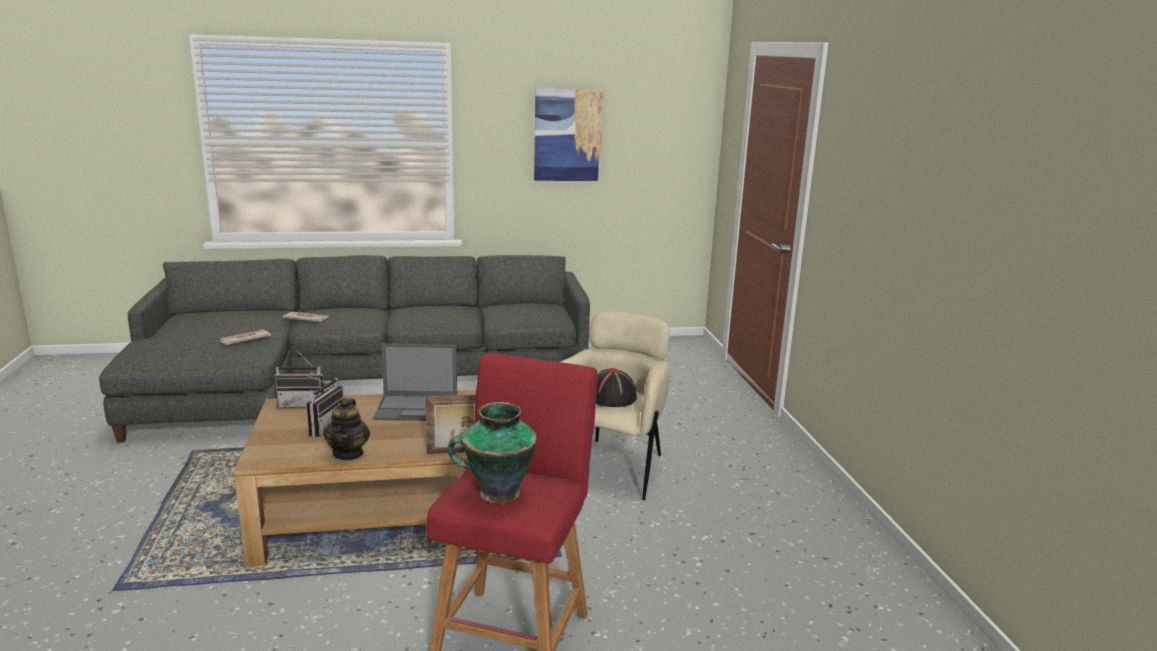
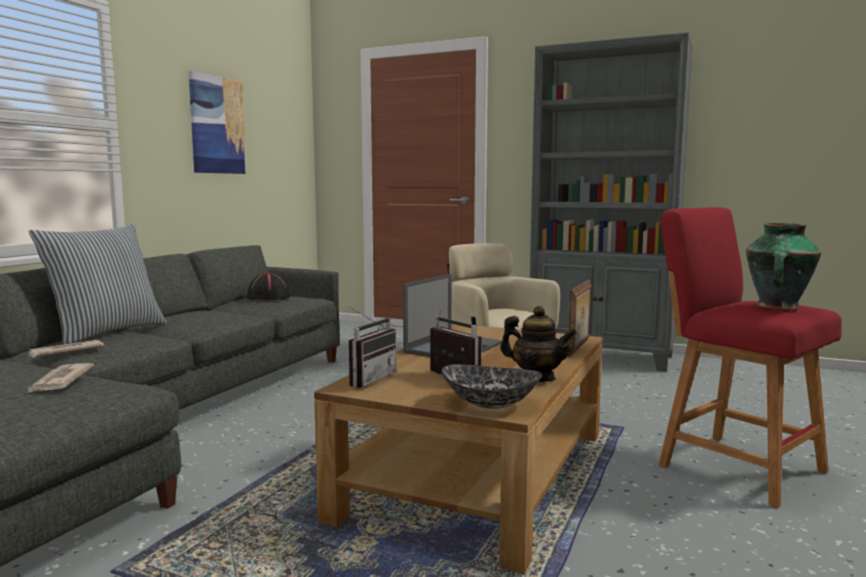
camera: 55 degrees left, 10 degrees down
(272, 451) = (490, 403): none -> bowl
(365, 309) = (106, 332): none -> pillow
(611, 397) = (509, 311): black hat -> black hat (269, 297)
(802, 500) = (602, 356): none -> grey bookcase

